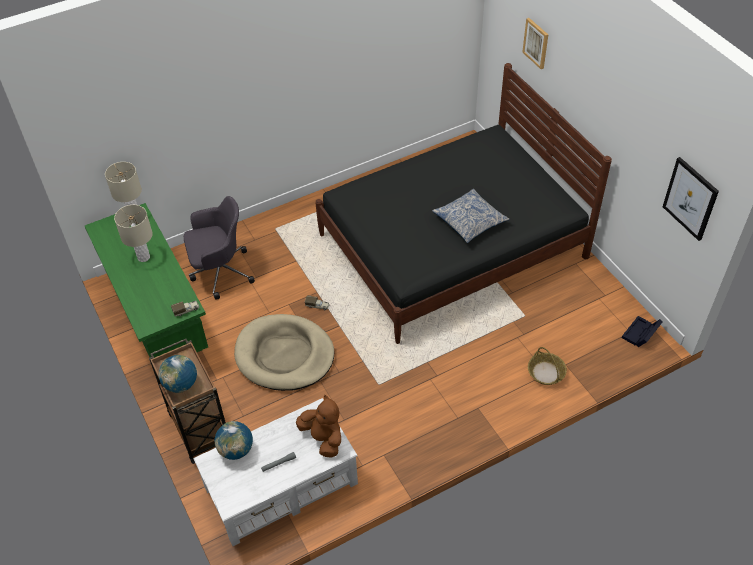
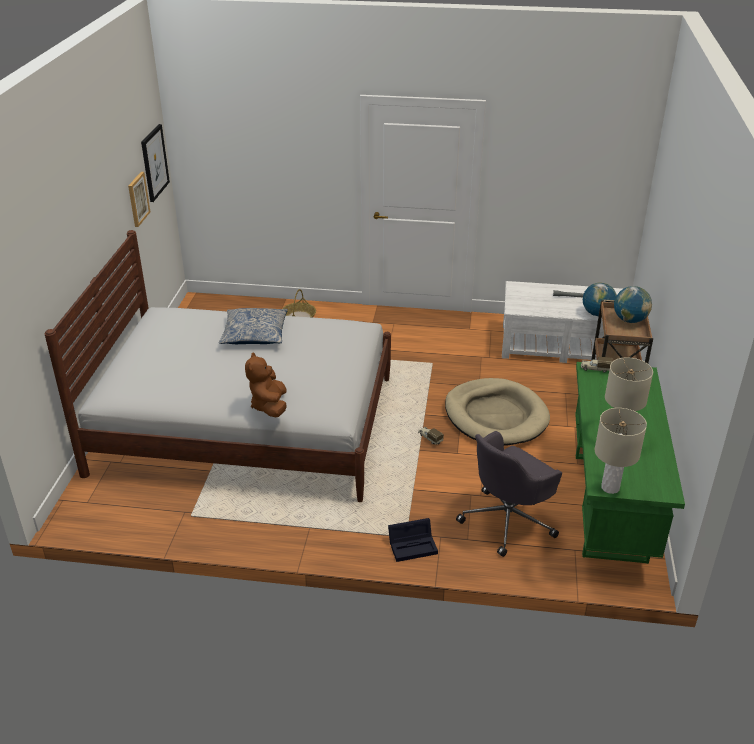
camera: 145 degrees left, 15 degrees down
(220, 272) = (508, 520): grey office chair -> grey office chair turned 60 degrees counterclockwise
(323, 438) = (523, 295): brown plush toy -> brown plush toy (269, 406)
(451, 246) = (246, 424): black bed -> white bed
(536, 43) = (44, 260): picture -> picture (138, 199)
(640, 334) = (202, 306): black storage box -> black storage box (413, 545)

